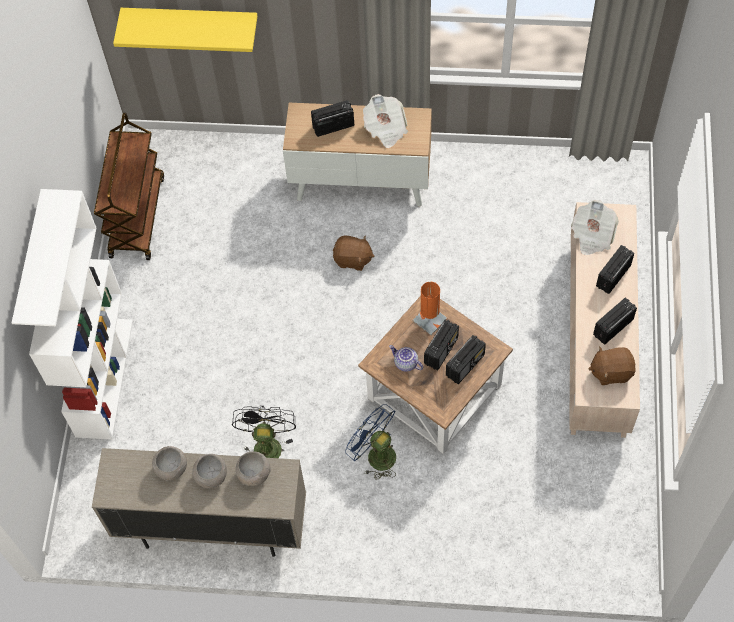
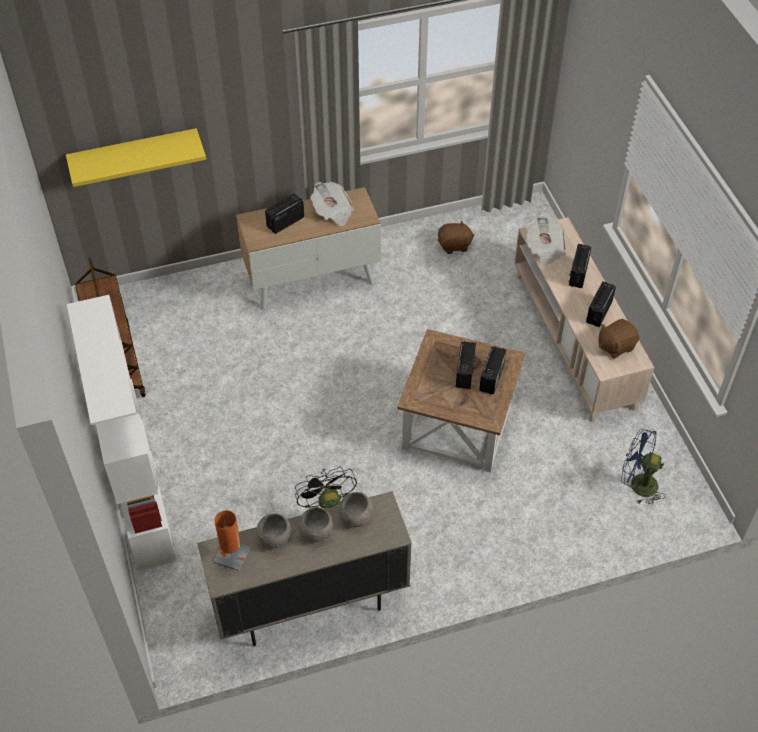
camera: 25 degrees left, 10 degrees down
(353, 259) = (334, 341): brown plush toy -> brown plush toy (454, 245)
(375, 454) = (431, 492): blue fan -> blue fan (637, 485)
(405, 363) = (439, 392): teapot -> none
(429, 320) = (442, 351): orange table lamp -> orange table lamp (232, 555)

